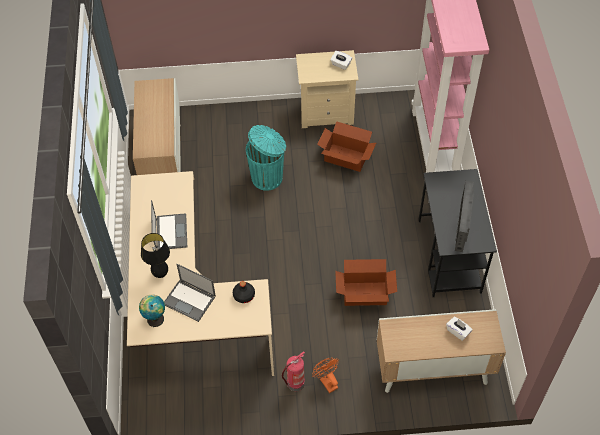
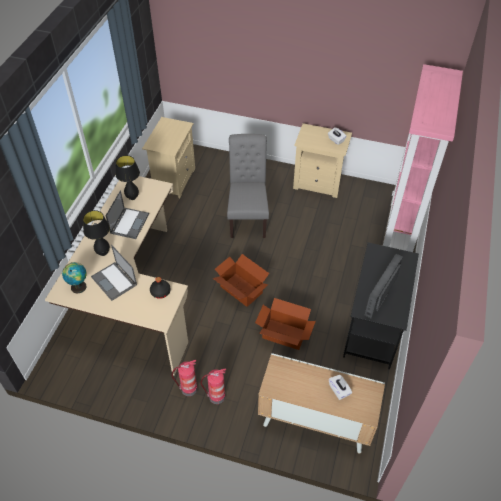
camera: 20 degrees right, 5 degrees down
(157, 202) = (132, 197): none -> black table lamp
(162, 158) = (173, 179): cabinet -> beige nightstand
(268, 177) = (248, 217): turquoise trash can -> grey chair
(326, 381) = (216, 397): orange fan -> fire extinguisher
(346, 158) = (319, 221): cardboard box -> cardboard box (241, 290)

